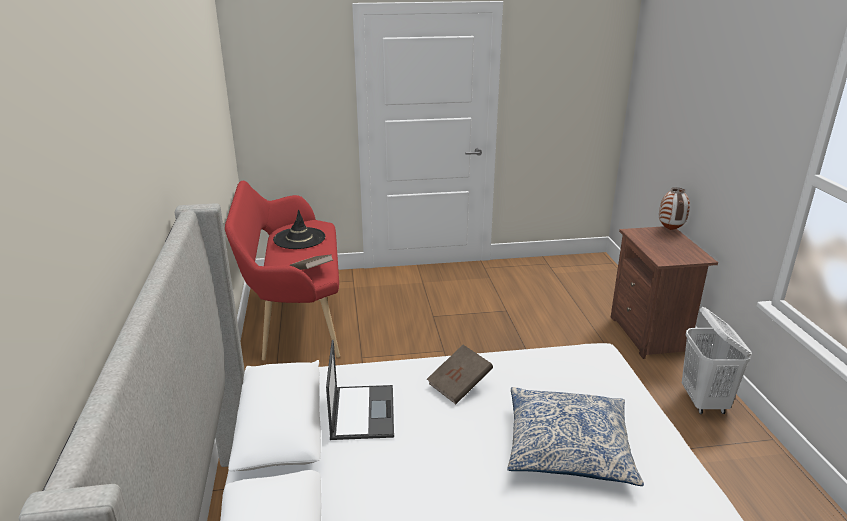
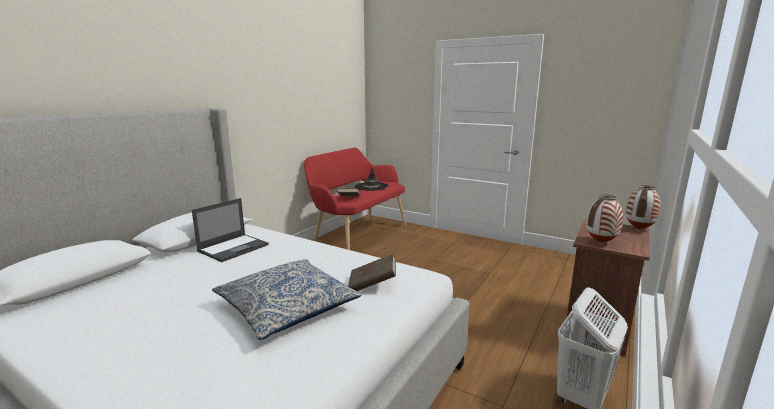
camera: 40 degrees right, 10 degrees down
(459, 385) = (300, 256): brown book -> brown book (372, 285)
(671, 257) = (600, 242): none -> vase

